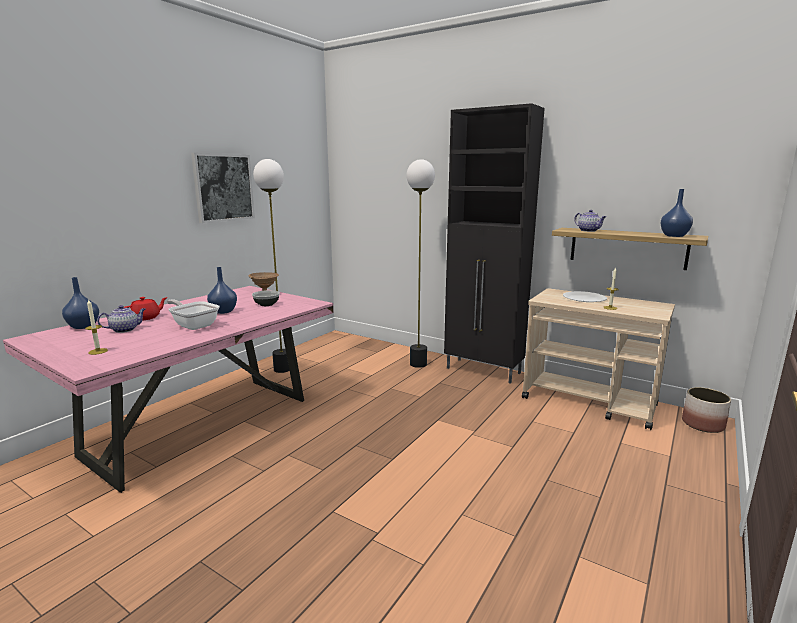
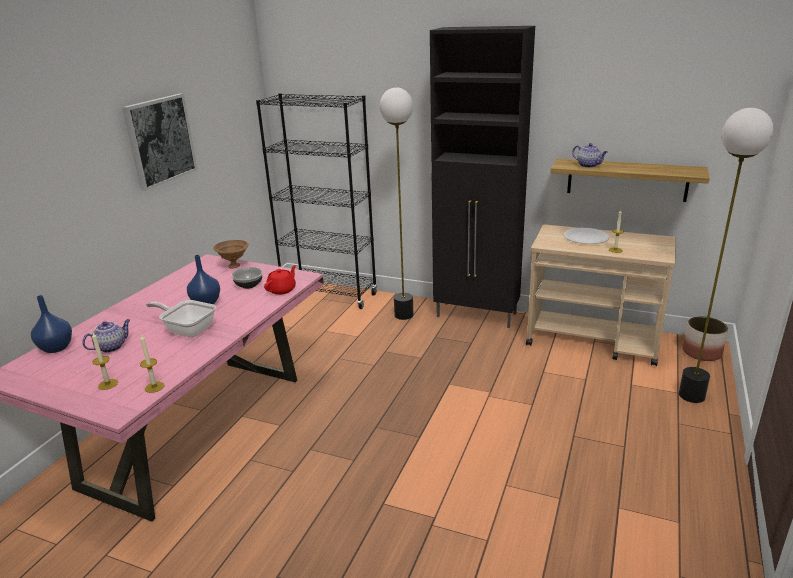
camera: 10 degrees left, 10 degrees up
(132, 357) = (154, 387): none -> candle
(146, 318) = (121, 324): red teapot -> red teapot (282, 290)
(283, 369) = (253, 341): floor lamp -> floor lamp (692, 395)
(361, 344) = (329, 295): none -> black bookcase
(674, 235) = (675, 170): blue vase -> none

